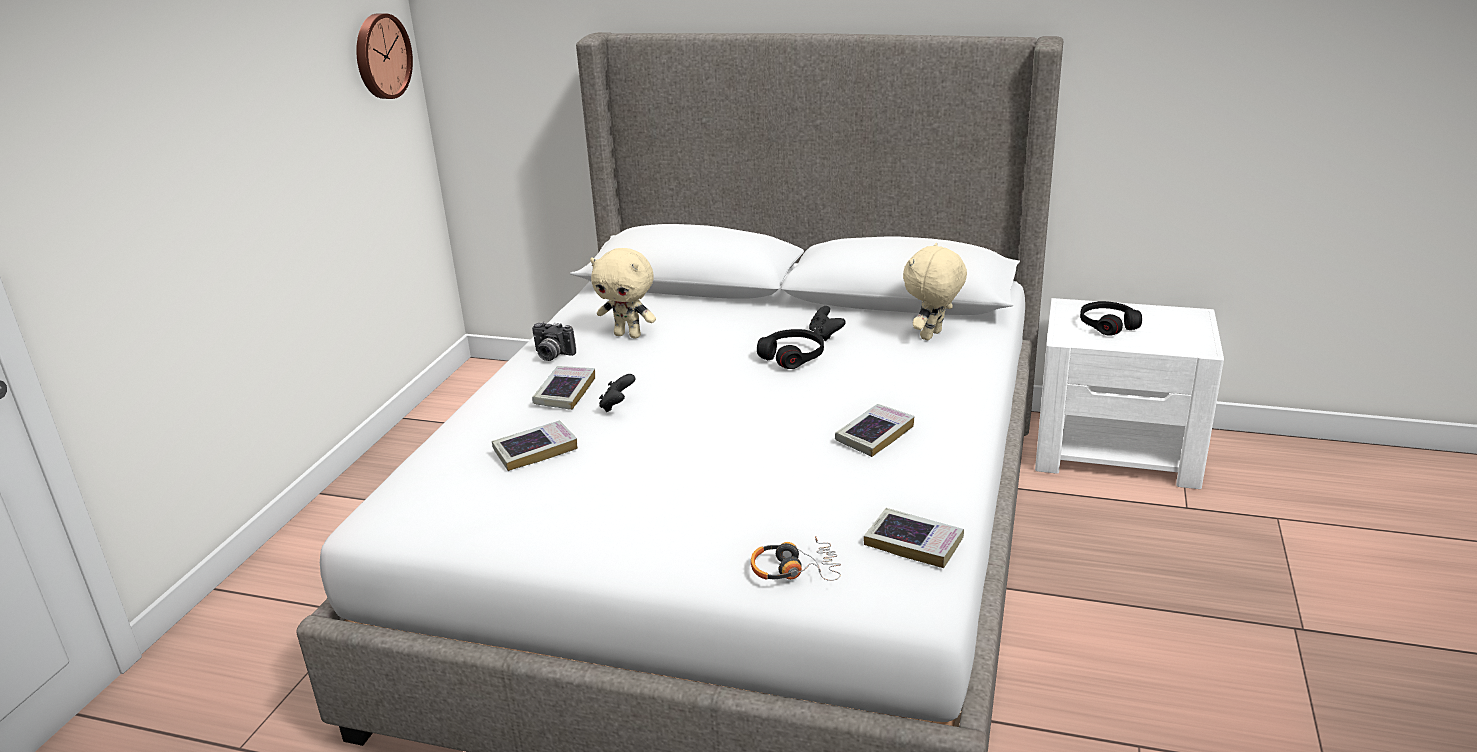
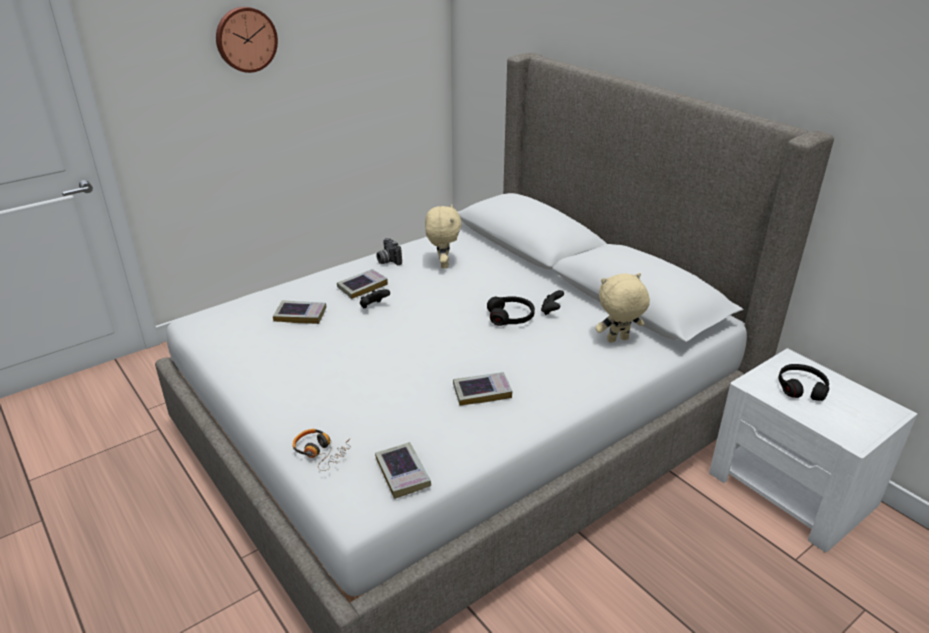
camera: 35 degrees right, 5 degrees up
(380, 56) = (414, 42): wall clock -> wall clock (245, 39)
(628, 335) = (443, 264): beige plush toy -> beige plush toy turned 150 degrees counterclockwise

